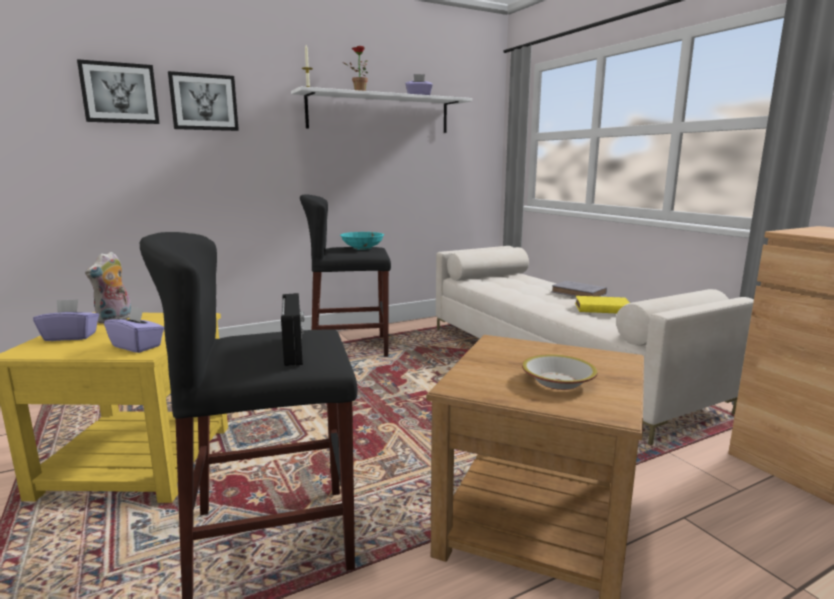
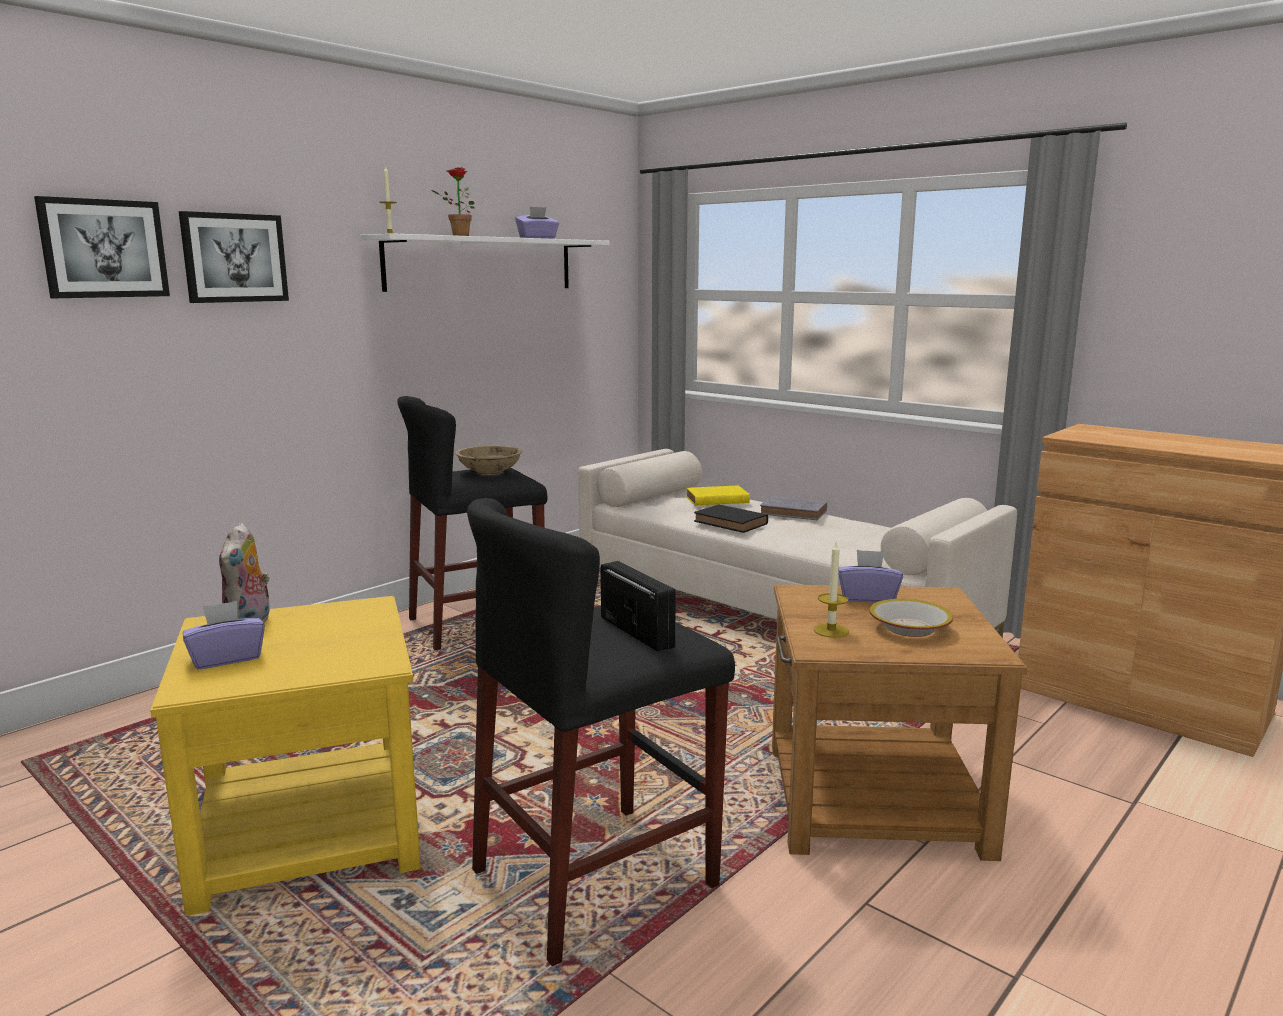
camera: 20 degrees left, 0 degrees up
(137, 346) = (356, 657): purple tissue box -> purple tissue box (867, 597)
(362, 248) = (490, 472): turquoise bowl -> beige bowl
(486, 374) = (831, 630): none -> candle
(524, 296) = (732, 523): none -> black book
(600, 308) = (837, 532): yellow book -> yellow book (715, 500)

